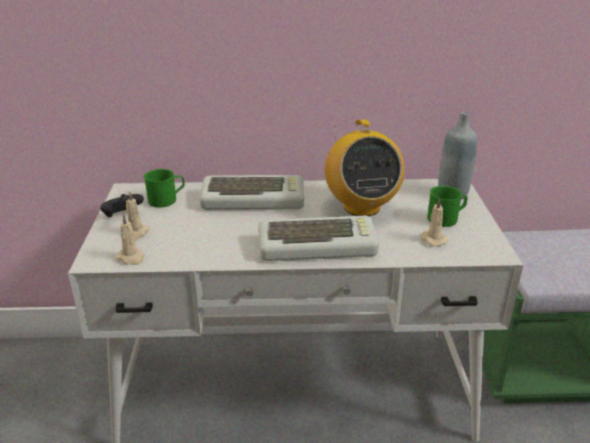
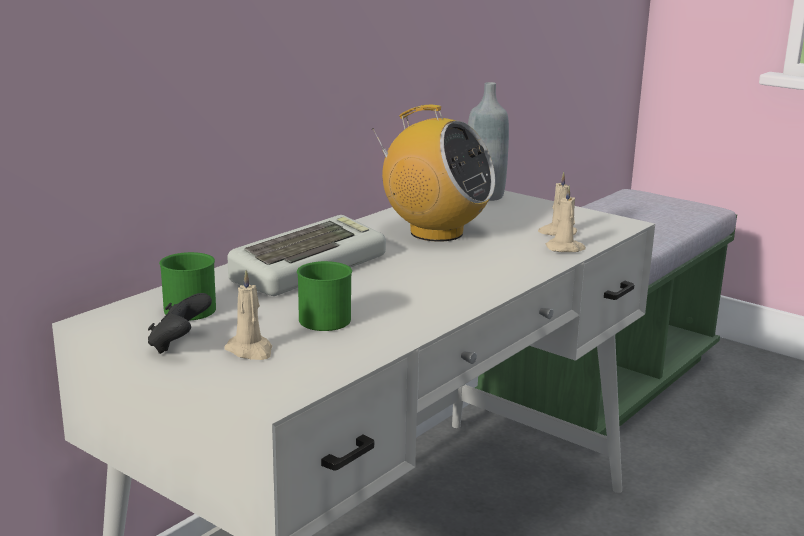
camera: 50 degrees left, 10 degrees down
(131, 258) = (315, 371): beige candle -> beige candle (565, 248)
(318, 246) = (480, 275): keyboard -> none
(446, 218) = (527, 214): green mug -> green mug (328, 317)

